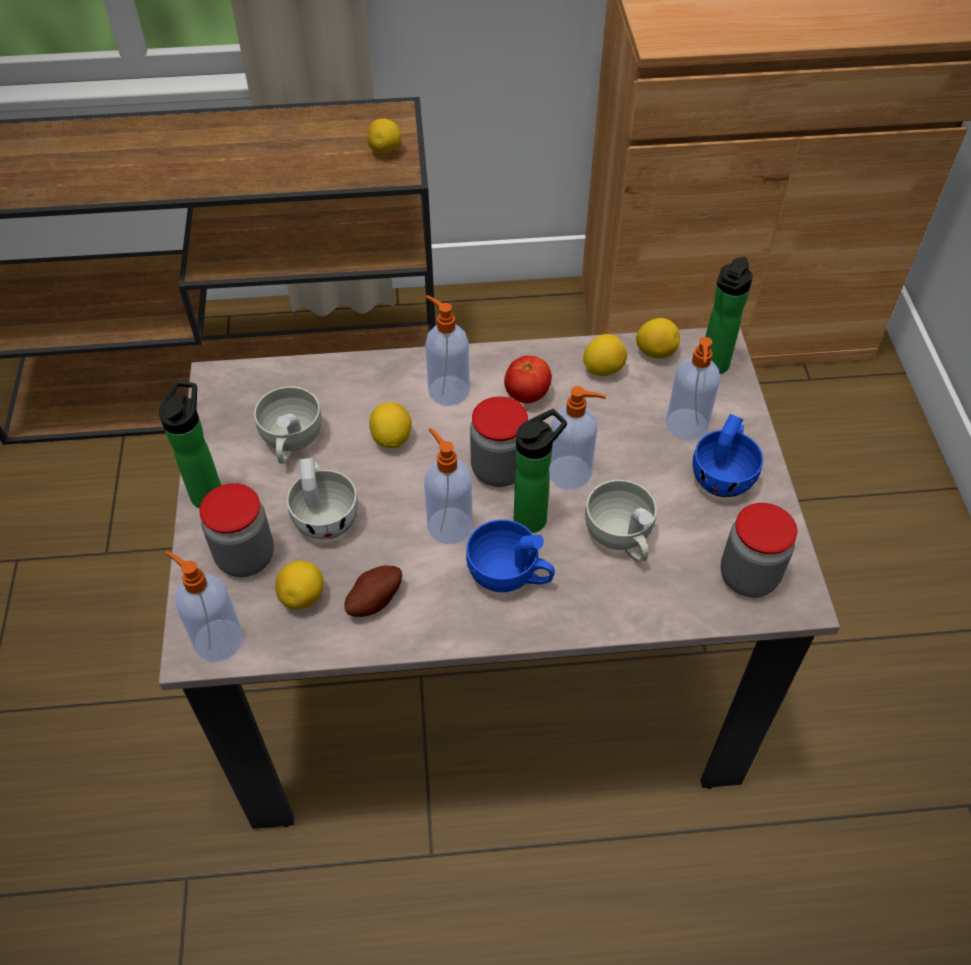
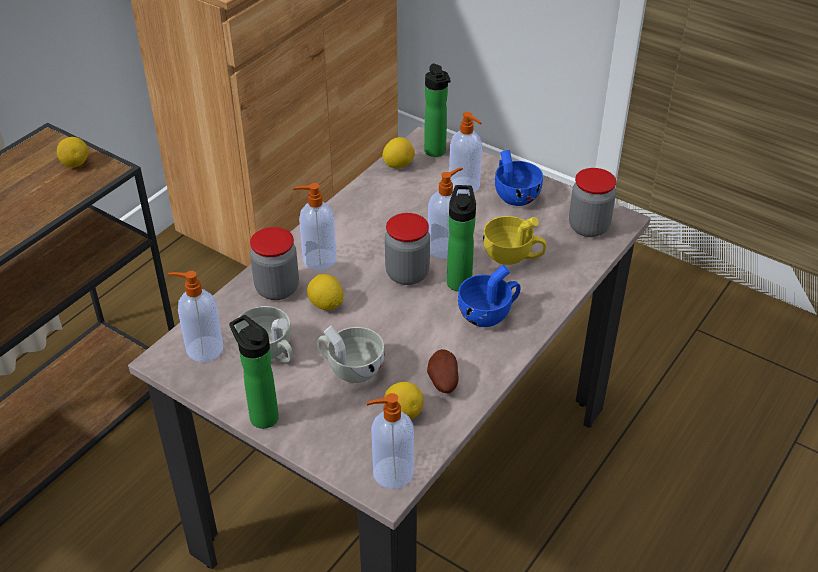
camera: 50 degrees left, 10 degrees down
(246, 557) = (340, 424): jar -> jar (277, 289)
(449, 524) = (423, 318): soap dispenser -> soap dispenser (203, 349)
(527, 394) = (365, 230): tomato -> none
(603, 369) = (385, 191): lemon -> none
(621, 538) = (513, 256): white cup -> yellow cup

